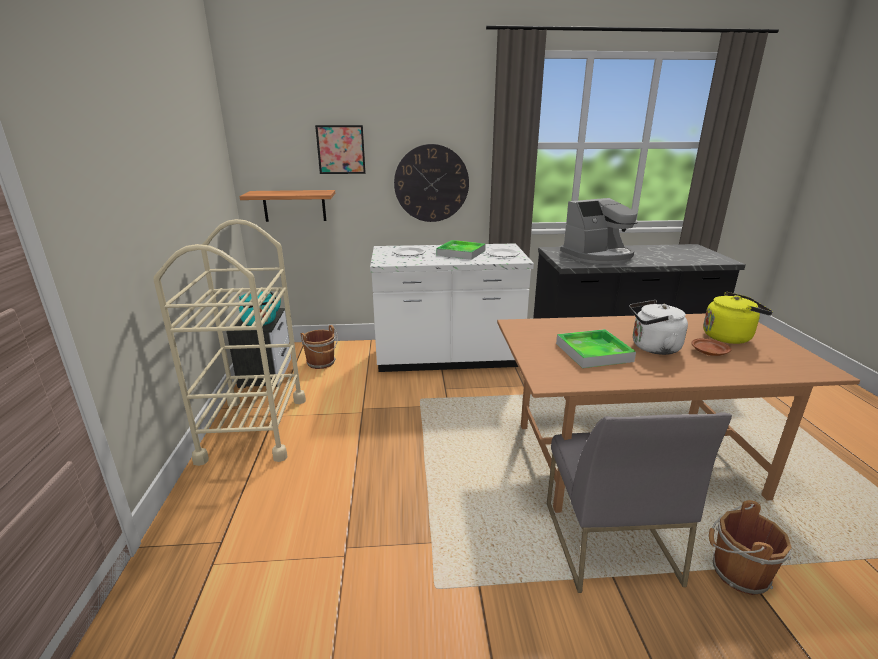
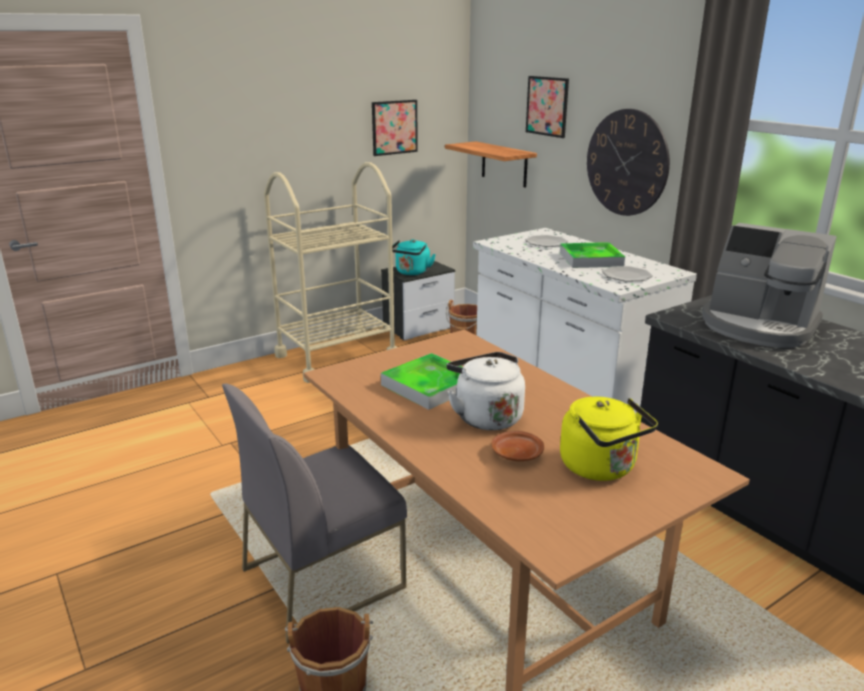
camera: 60 degrees right, 0 degrees up
(203, 184) = (394, 127): none -> picture

